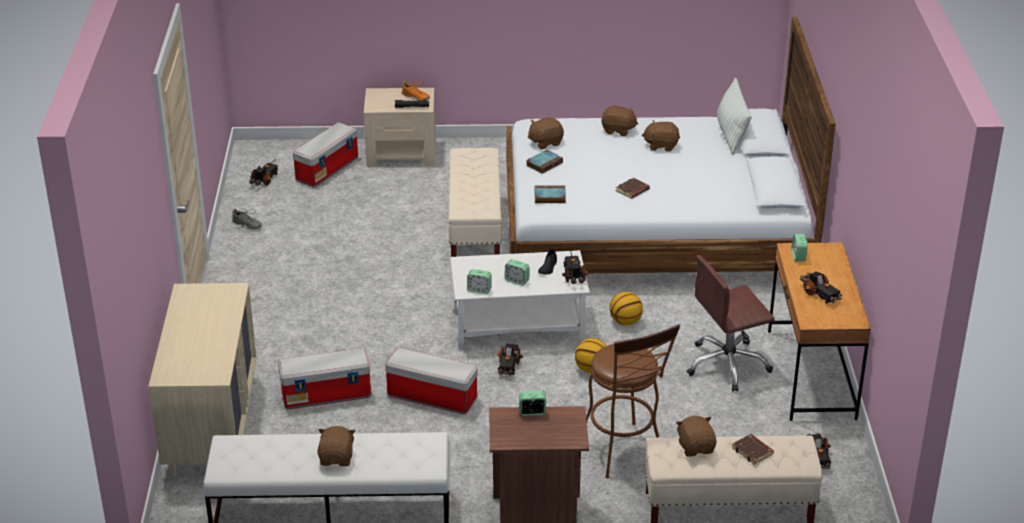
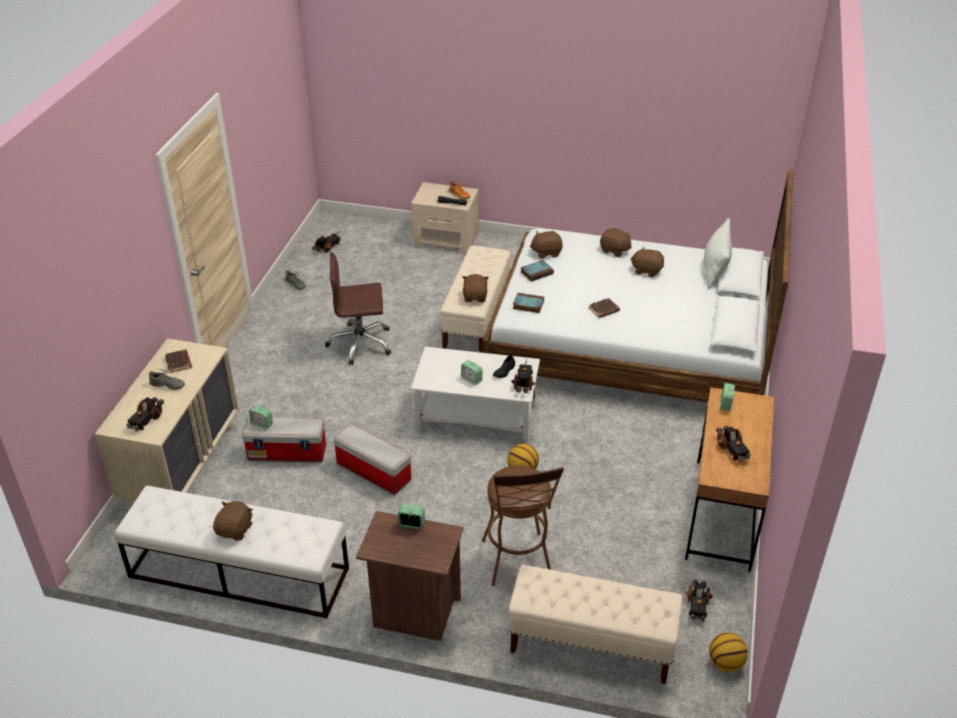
camera: 15 degrees right, 5 degrees up
(202, 328) = (167, 385): none -> grey shoe
(327, 169) = (380, 245): storage box -> none
(479, 290) = (435, 383): alarm clock -> alarm clock (262, 424)
(508, 366) = (451, 453): toy truck -> toy truck (146, 419)
(625, 322) = (571, 429): basketball -> basketball (725, 663)
(696, 447) = (563, 585): brown plush toy -> brown plush toy (475, 297)
(727, 365) = (647, 489): brown office chair -> brown office chair (360, 344)
(753, 451) = (616, 601): brown book -> brown book (179, 363)

